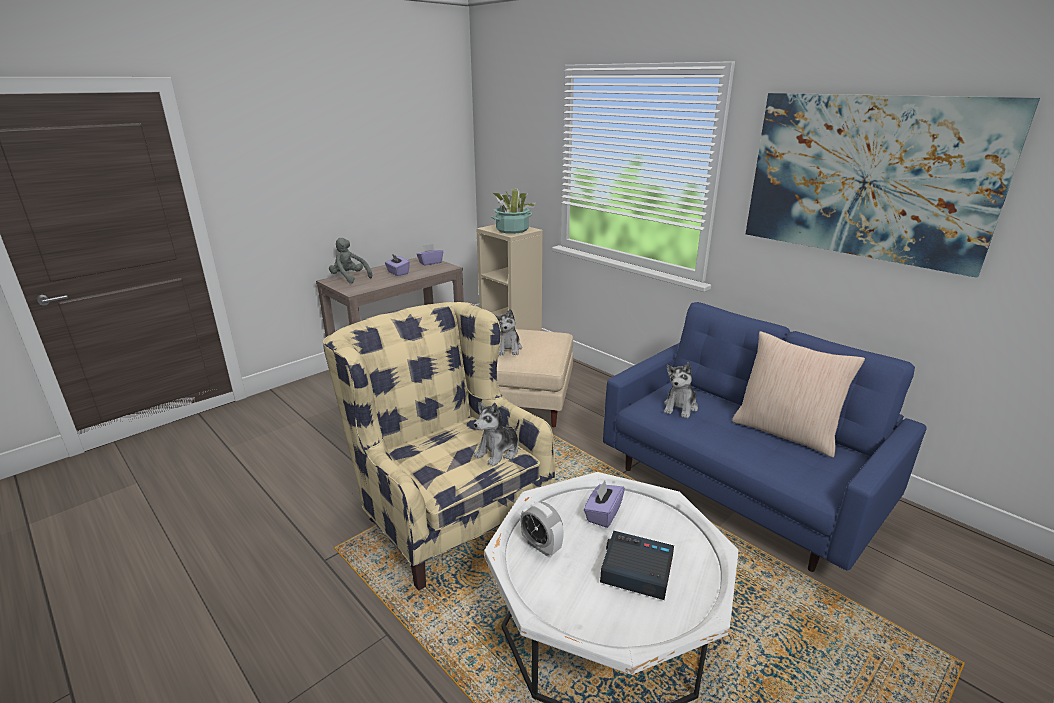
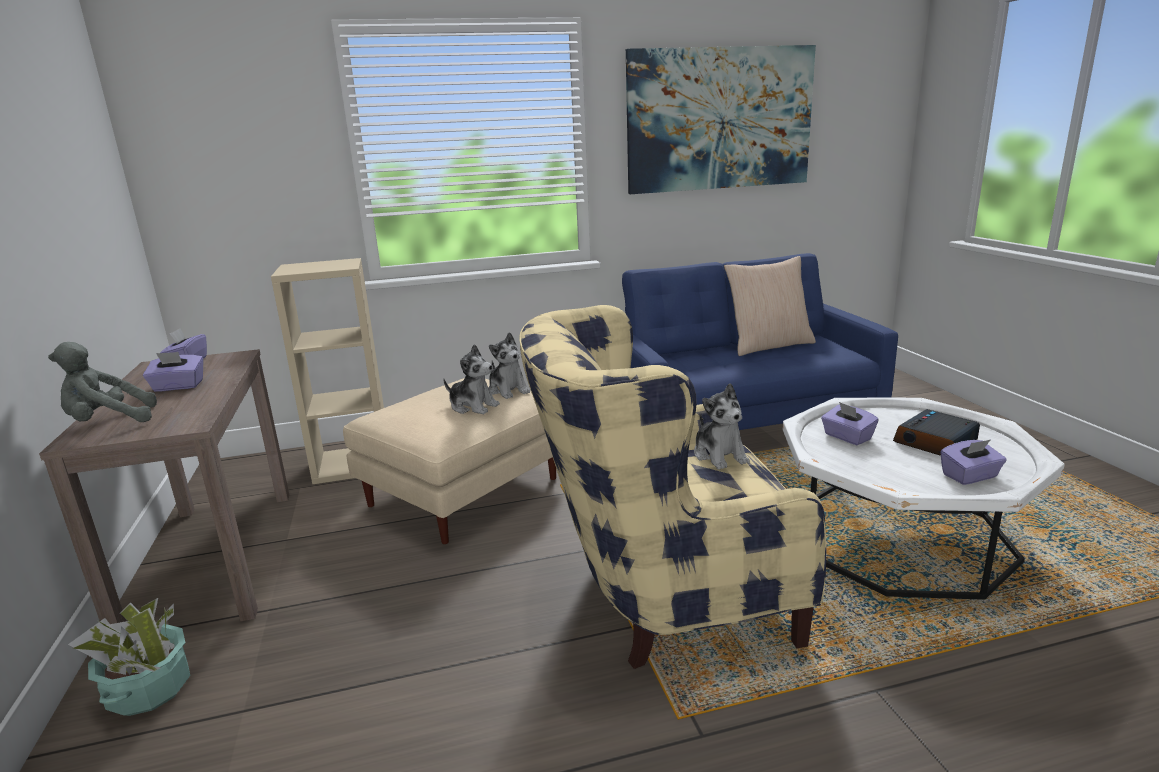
camera: 60 degrees left, 5 degrees down
(512, 230) = (328, 265): potted plant -> potted plant (149, 690)
(541, 546) = (888, 474): alarm clock -> none
(569, 598) = (970, 476): none -> purple tissue box
(680, 407) = (696, 366): plush toy -> plush toy (508, 390)

